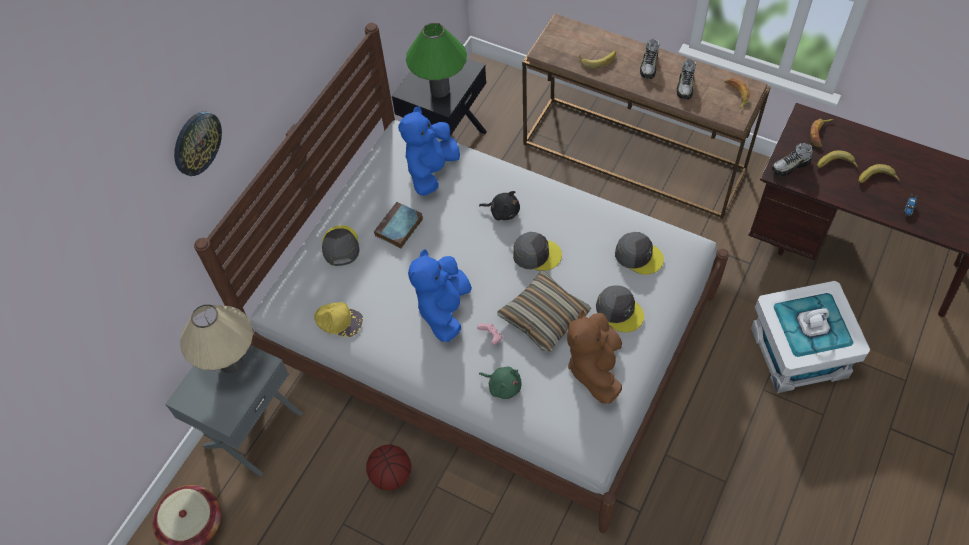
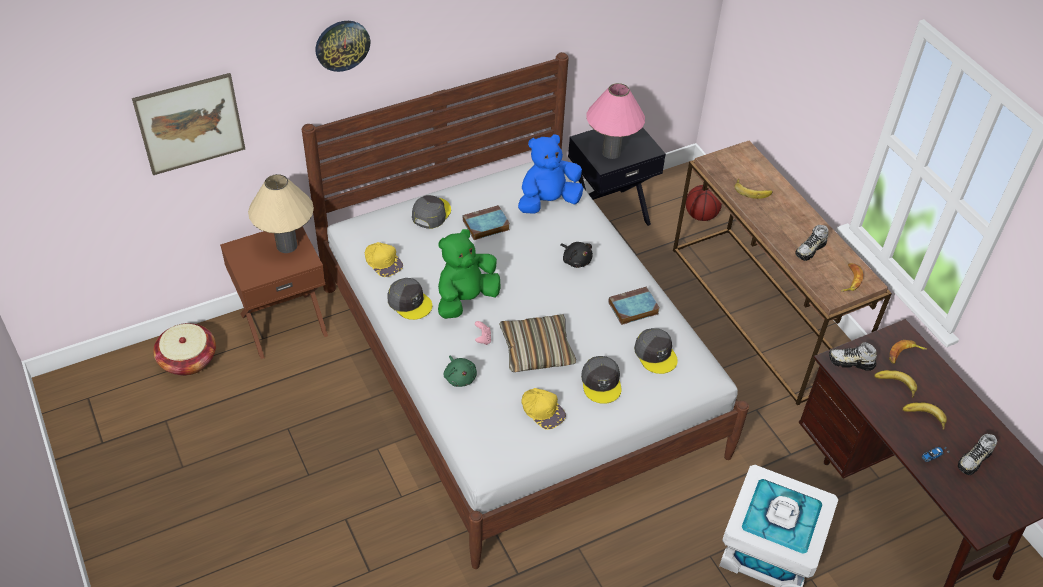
camera: 30 degrees right, 10 degrees down
(94, 318) = (190, 124): none -> picture
(251, 428) = (283, 323): grey nightstand -> brown nightstand
(391, 474) = (352, 419): basketball -> basketball (701, 215)
(440, 90) = (611, 152): green table lamp -> pink table lamp
(444, 309) = (465, 299): blue plush toy -> green plush toy
(536, 254) = (573, 304): grey cap -> grey cap (409, 302)
(586, 227) = (632, 309): none -> book
(595, 368) = (542, 409): brown plush toy -> yellow cap
(649, 66) = (792, 218): shoe -> shoe (974, 460)

